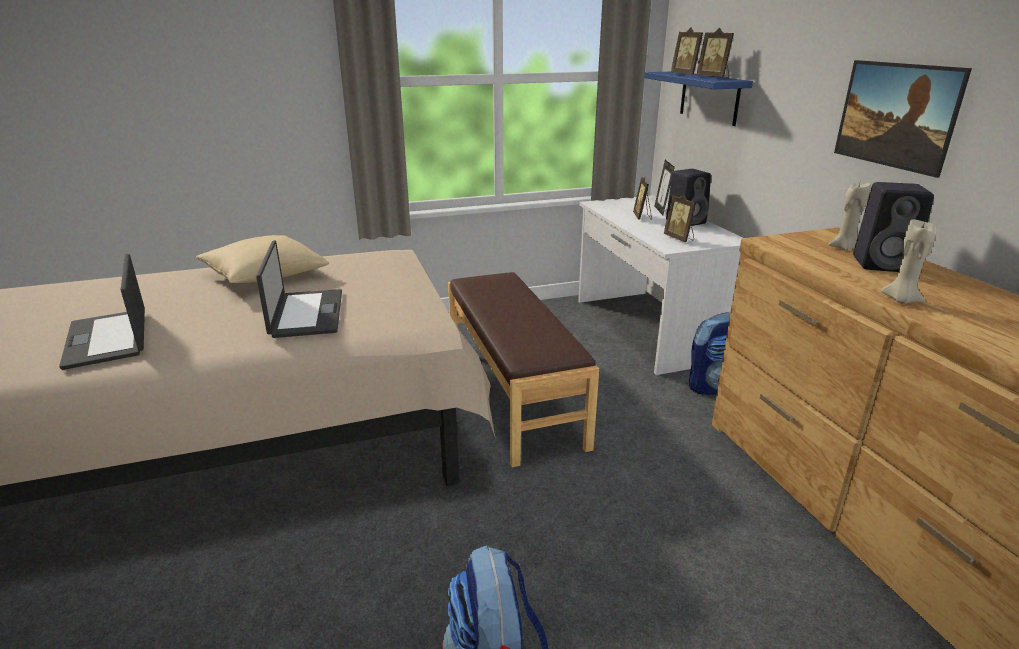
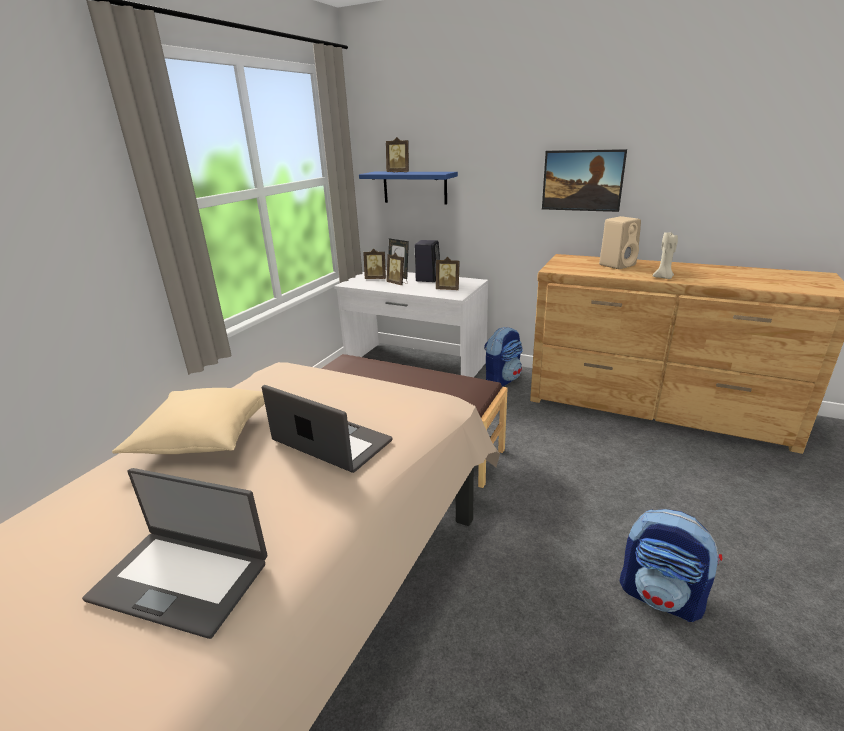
camera: 45 degrees left, 0 degrees up
(713, 77) = (426, 172): picture frame -> picture frame (376, 278)
(843, 247) = (585, 262): beige candle -> none
(884, 264) = (617, 265): black speaker -> beige speaker

